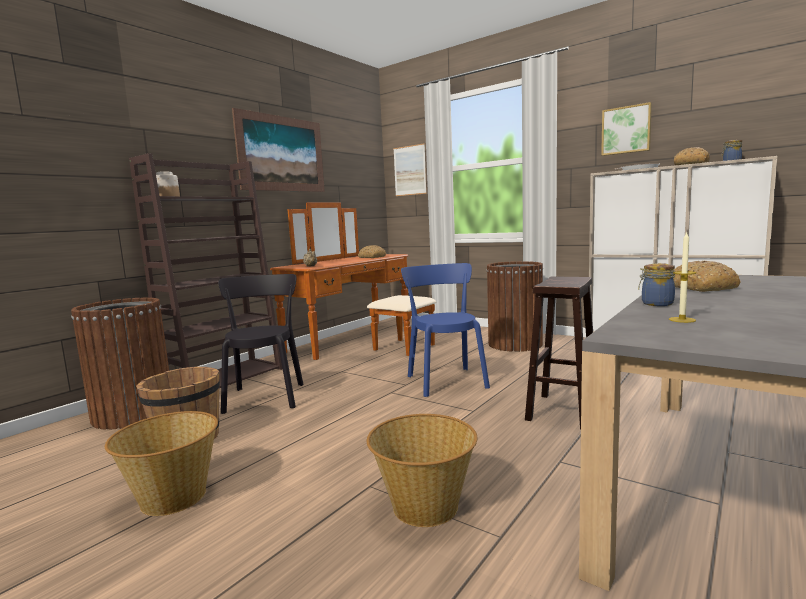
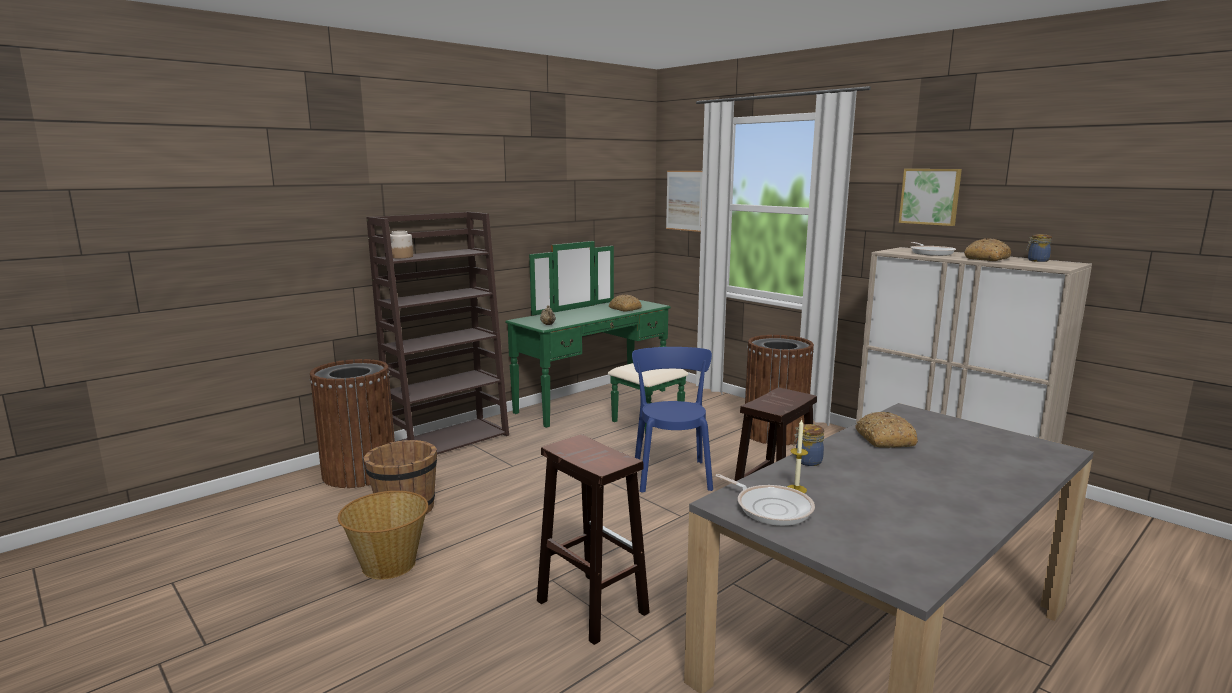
camera: 10 degrees right, 5 degrees up
(265, 396) = (484, 469): black chair -> none
(282, 154) = (527, 191): picture -> none
(362, 340) = (605, 405): brown dresser -> green dresser
(424, 507) = (590, 606): basket -> brown stool
(681, 334) = (771, 508): none -> frying pan

